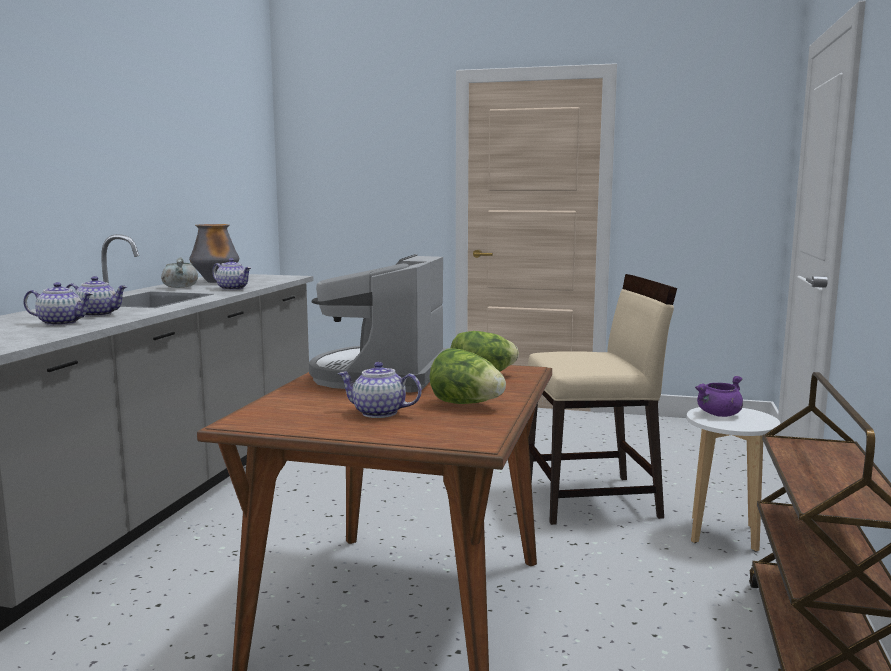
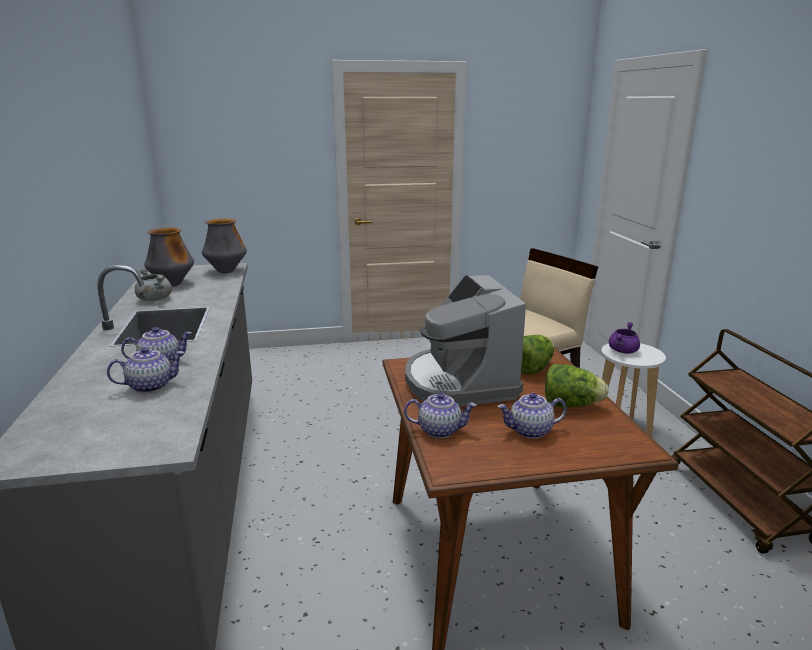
camera: 25 degrees left, 10 degrees up
(233, 288) = (212, 295): teapot -> teapot (440, 430)
(280, 278) = (226, 271): none -> vase

